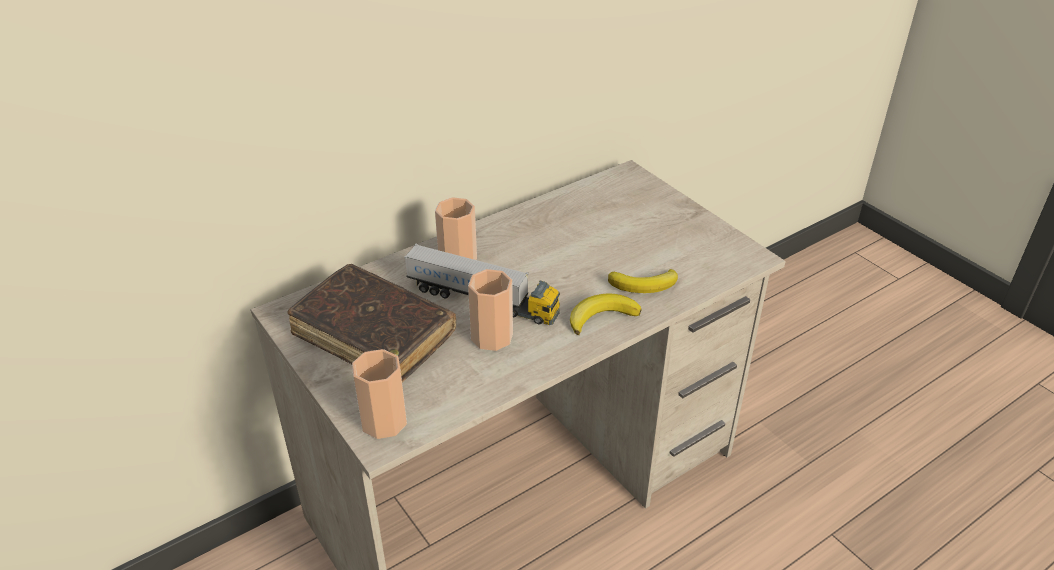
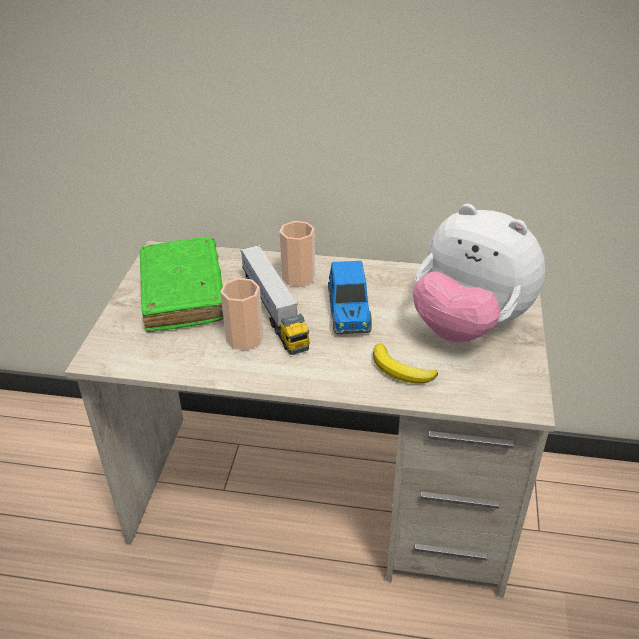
camera: 45 degrees right, 0 degrees up
(374, 334) = (183, 294): brown book -> green book
(384, 421) = (113, 348): cup -> none
(544, 265) = (349, 313): none -> toy car
(601, 316) = (334, 372): banana -> none
(642, 224) = (468, 325): none -> plush toy

